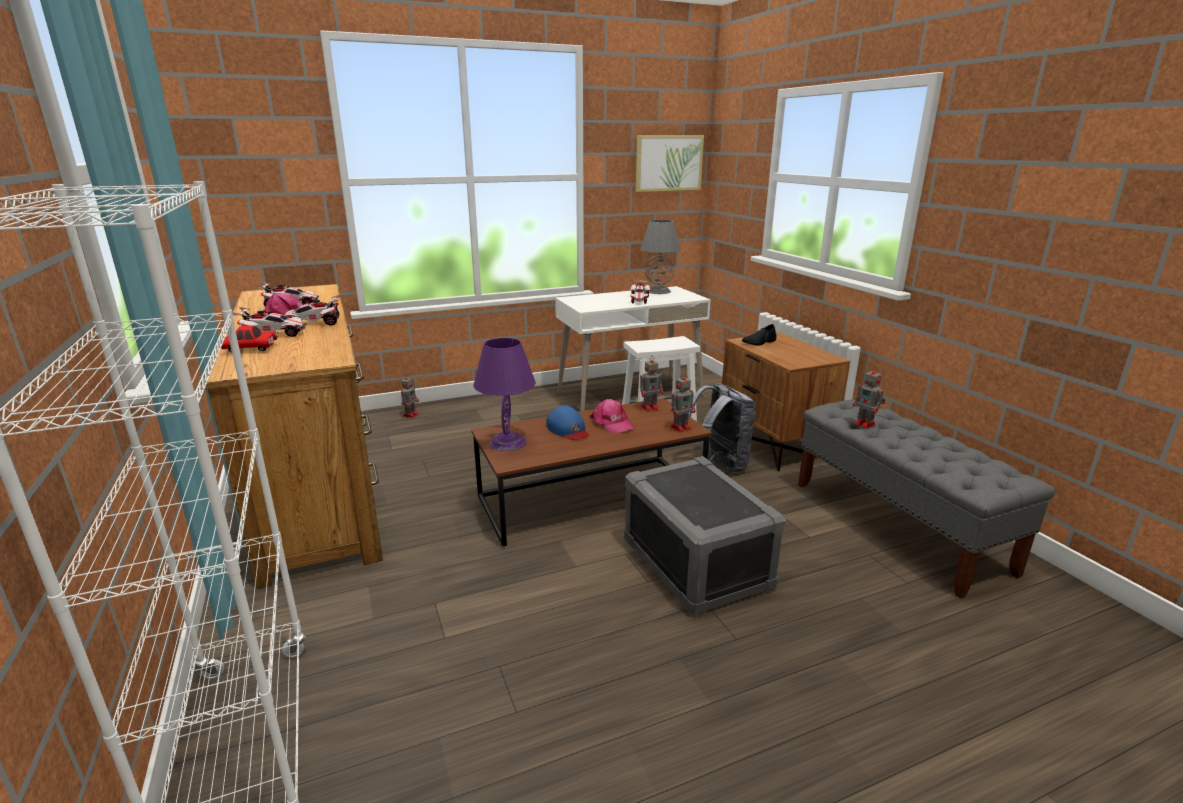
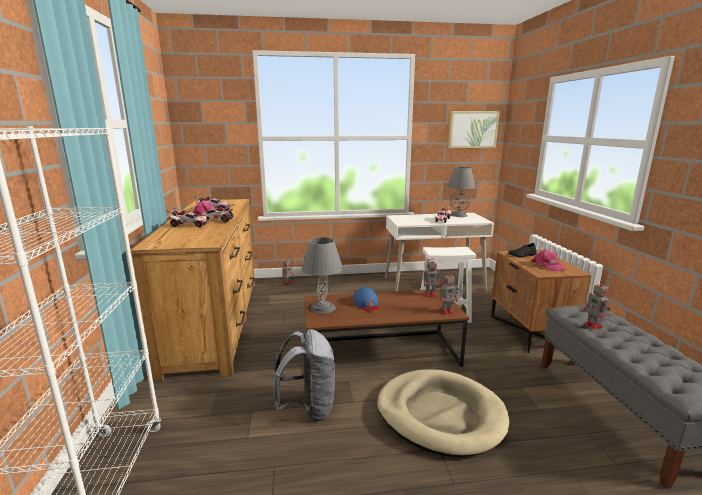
camera: 15 degrees right, 5 degrees down
(251, 349) = (170, 233): red toy car -> none
(507, 442) = (323, 307): purple table lamp -> grey table lamp
(612, 423) = (399, 302): pink cap -> pink cap (548, 266)
(694, 563) = (440, 414): grey storage box -> beige dog bed
(718, 465) = (482, 342): grey backpack -> grey backpack (308, 408)

